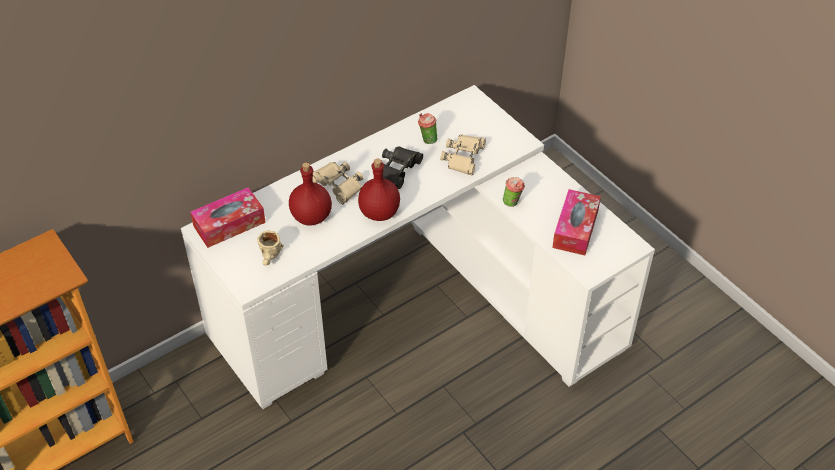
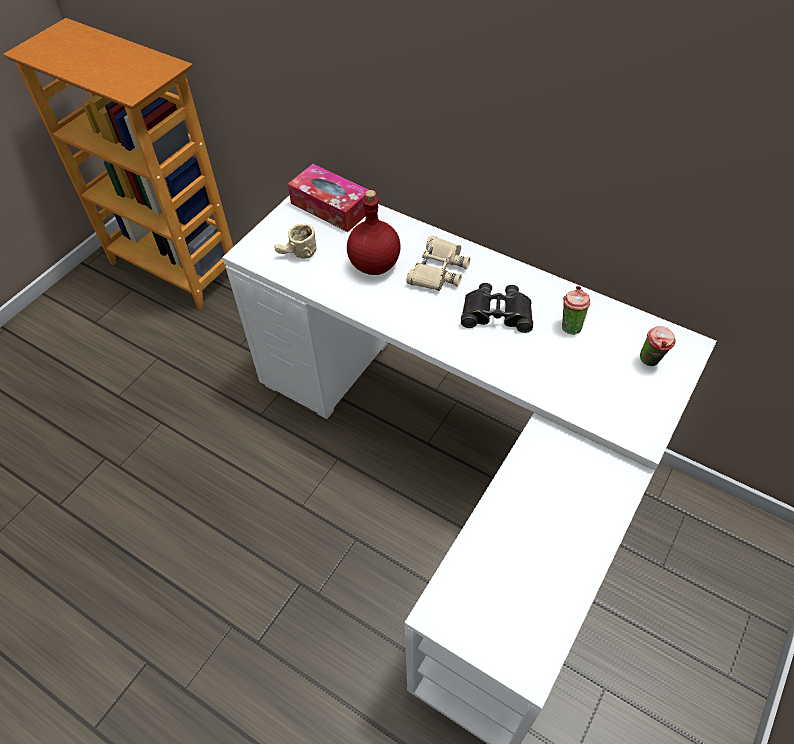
camera: 70 degrees right, 5 degrees up
(379, 213) = (412, 322): red bottle -> none
(463, 157) = (564, 374): beige binoculars -> none
(513, 203) = (526, 465): cup -> cup (651, 362)
(575, 229) = (520, 566): tissue box -> none

